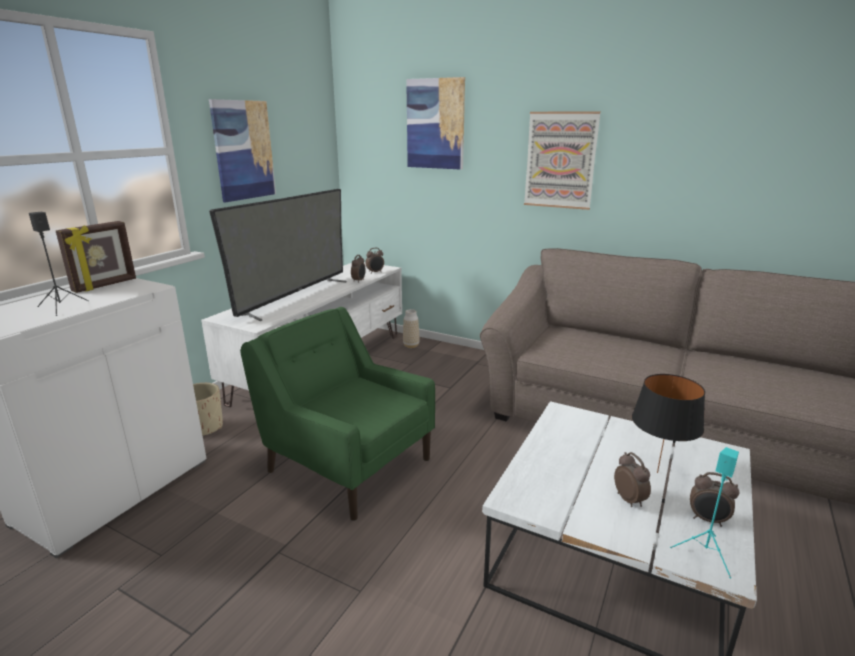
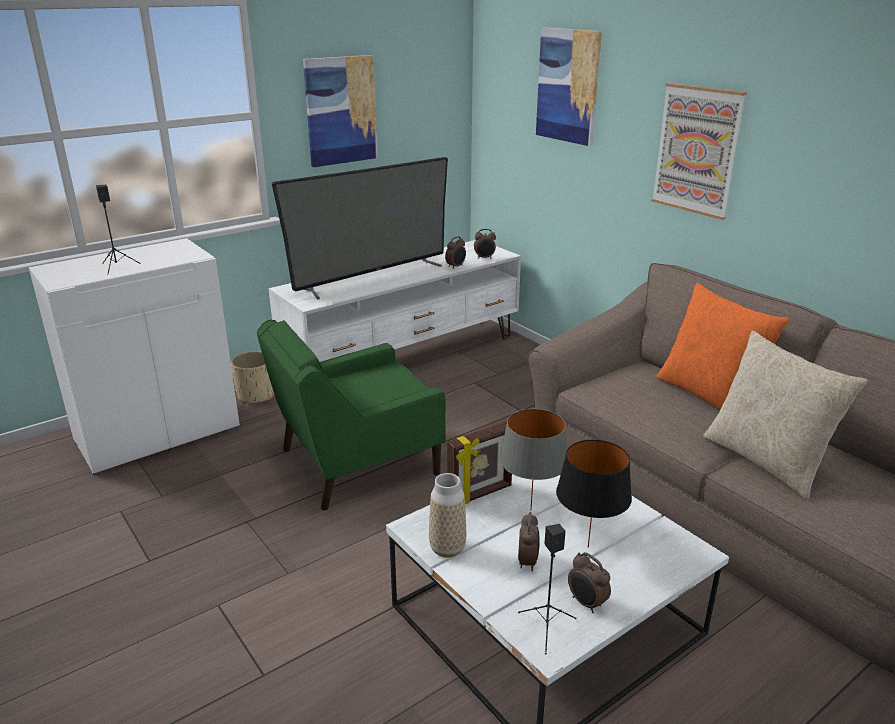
camera: 25 degrees right, 5 degrees up
(105, 285) = (165, 249): picture frame -> picture frame (480, 494)
(347, 464) = (356, 463): green armchair -> green armchair turned 90 degrees counterclockwise
(411, 345) = (517, 352): vase -> vase (447, 548)
(584, 455) = (530, 510): none -> grey table lamp
(622, 339) = (709, 395): none -> orange pillow
(705, 553) = (547, 628): turquoise speaker -> black speaker
(706, 373) = (766, 461): none -> beige pillow

